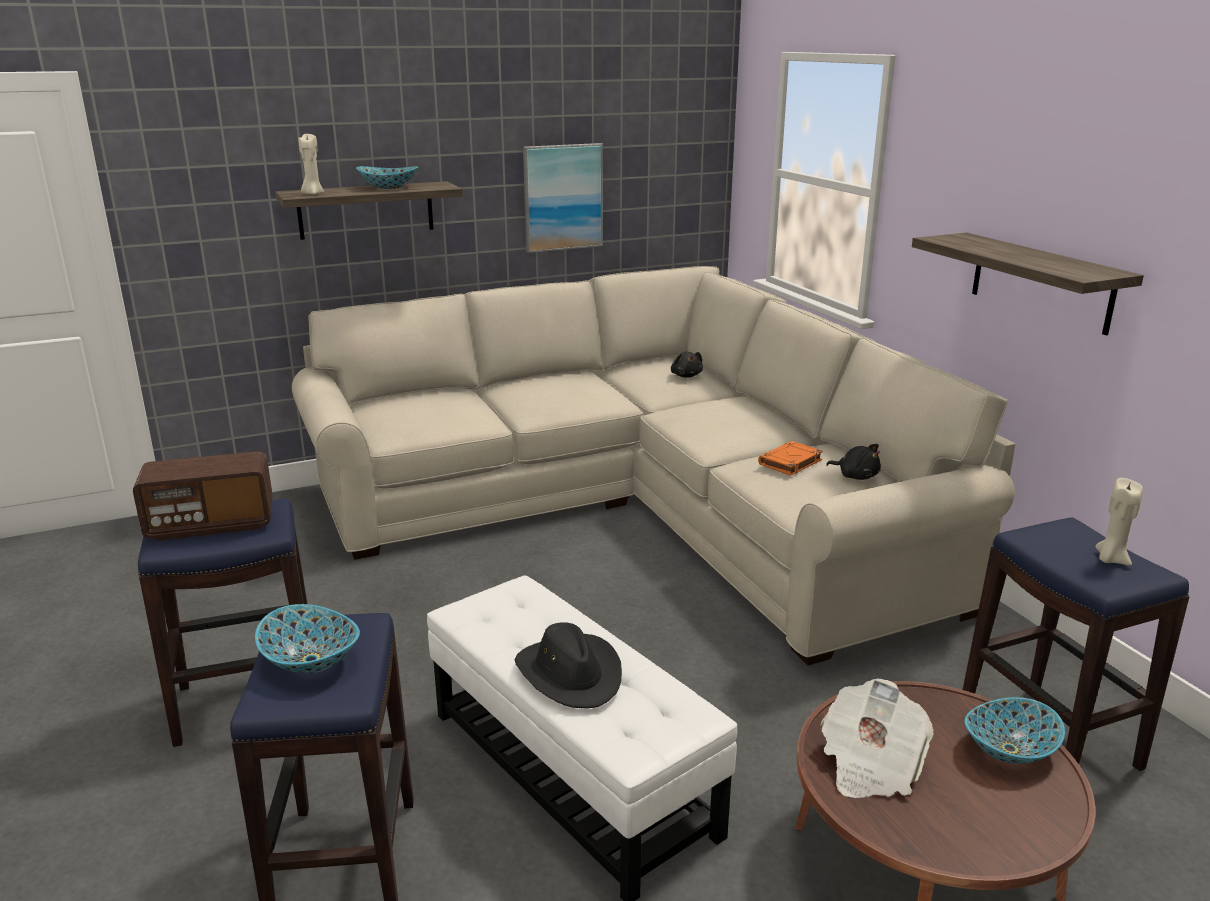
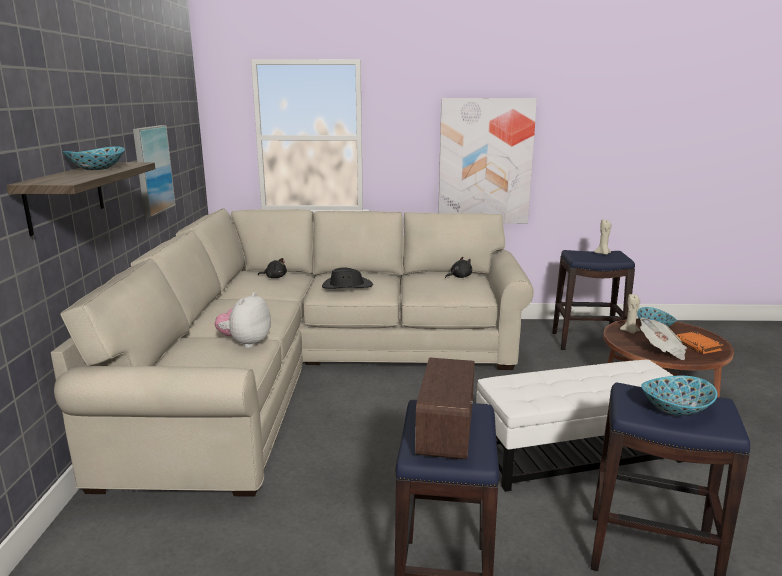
camera: 65 degrees left, 5 degrees down
(312, 194) = (70, 179): beige candle -> beige candle (630, 331)
(471, 417) = (245, 343): none -> plush toy
(570, 674) = (602, 384): black hat -> black hat (347, 286)
(790, 462) = (431, 283): orange book -> orange book (698, 345)
(1041, 282) = (485, 162): shelf -> picture

